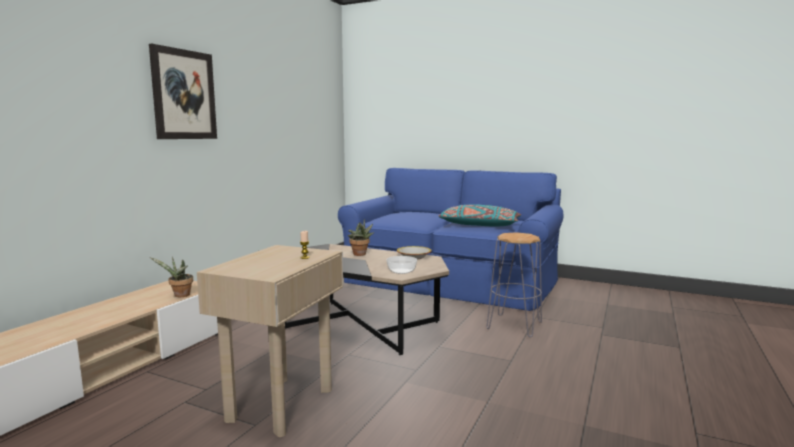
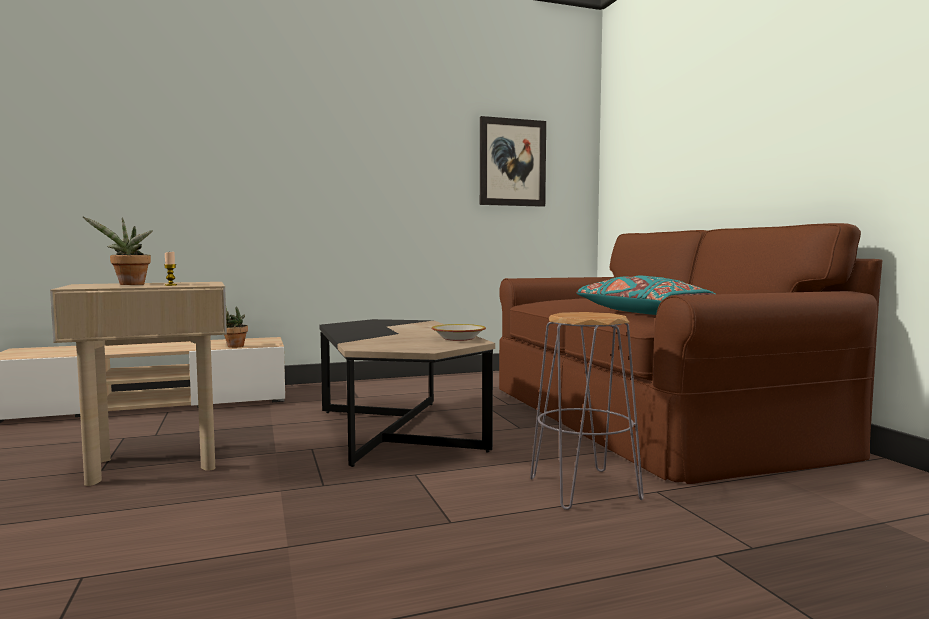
camera: 45 degrees right, 5 degrees down
(184, 95) = (311, 138): picture -> picture (512, 162)
(360, 255) = (415, 330): potted plant -> potted plant (129, 284)
(402, 271) = (382, 345): bowl -> none
(451, 280) = (648, 417): blue sofa -> brown sofa

